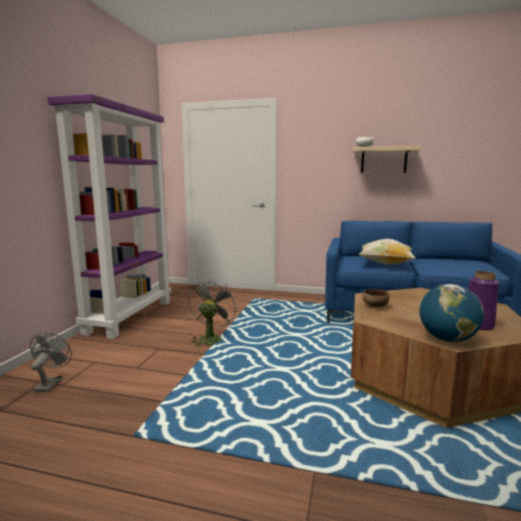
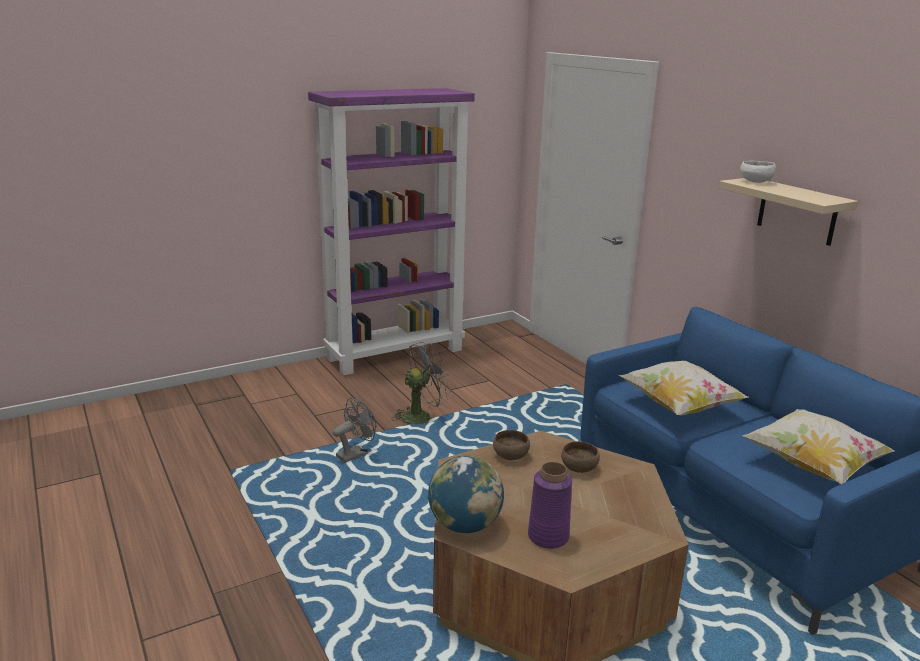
camera: 45 degrees right, 10 degrees up
(51, 383) = (246, 398): grey fan -> grey fan (356, 454)
(407, 298) = (578, 468): none -> brown bowl
(468, 264) = (812, 466): none -> pillow

